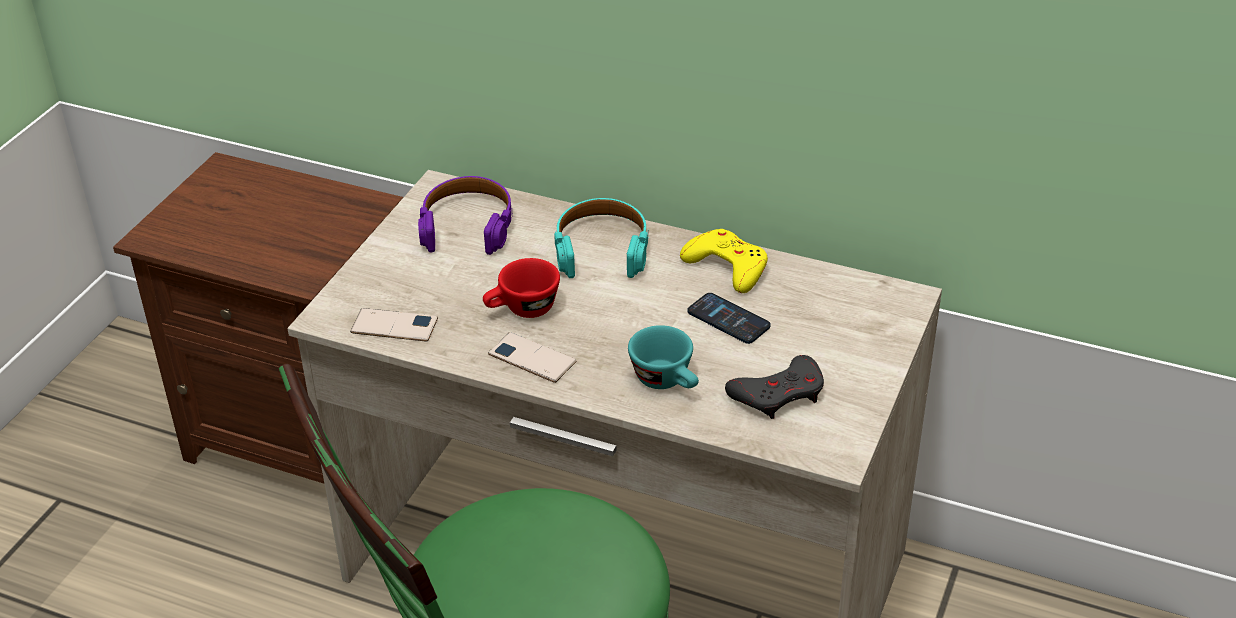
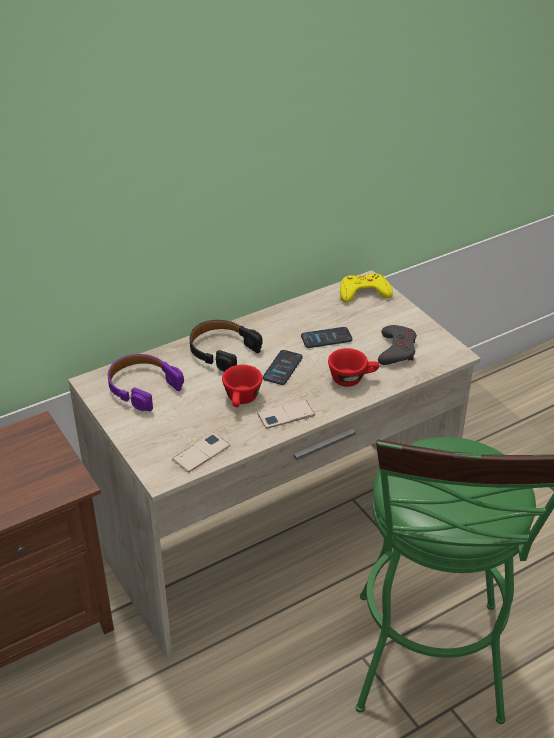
camera: 55 degrees left, 0 degrees up
(601, 249) = (222, 351): turquoise headphones -> black headphones
(622, 312) = (282, 368): none -> phone
(667, 381) = (352, 378): turquoise cup -> red cup
(727, 266) = (285, 319): yellow game controller -> yellow game controller (363, 292)

